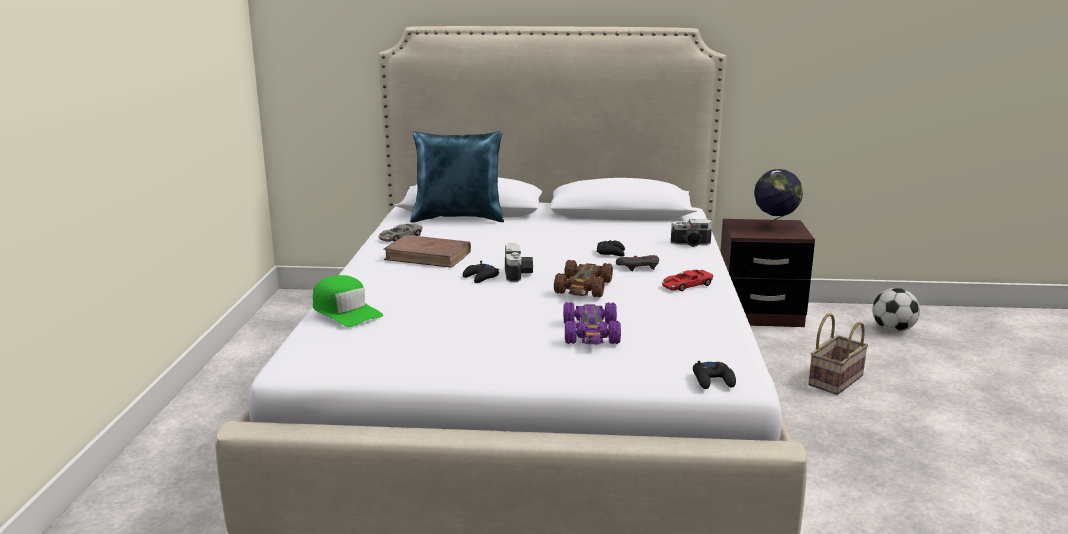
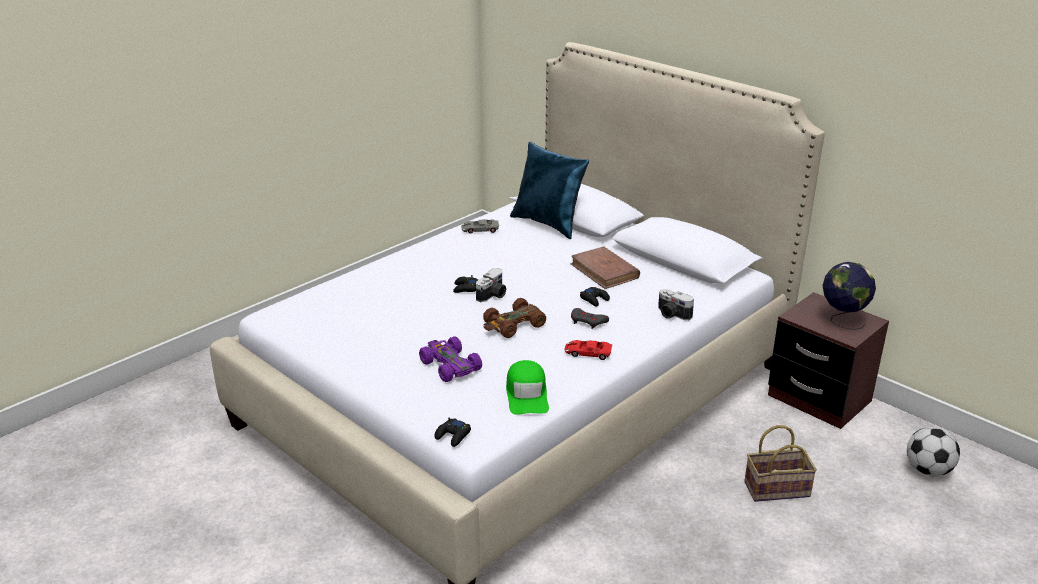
camera: 40 degrees right, 10 degrees up
(345, 311) = (344, 286): green cap -> green cap (527, 394)
(428, 256) = (466, 255): brown book -> brown book (604, 271)
(591, 333) = (449, 365): purple toy car -> purple toy car turned 105 degrees clockwise

